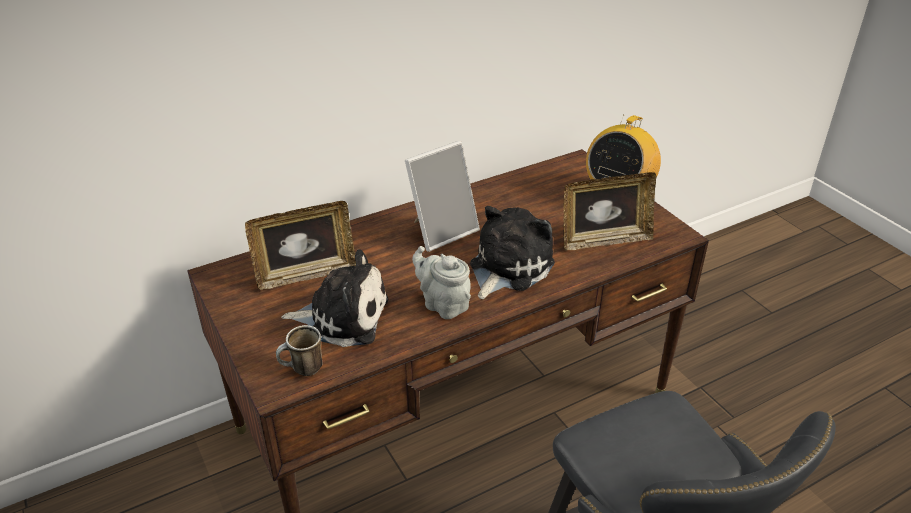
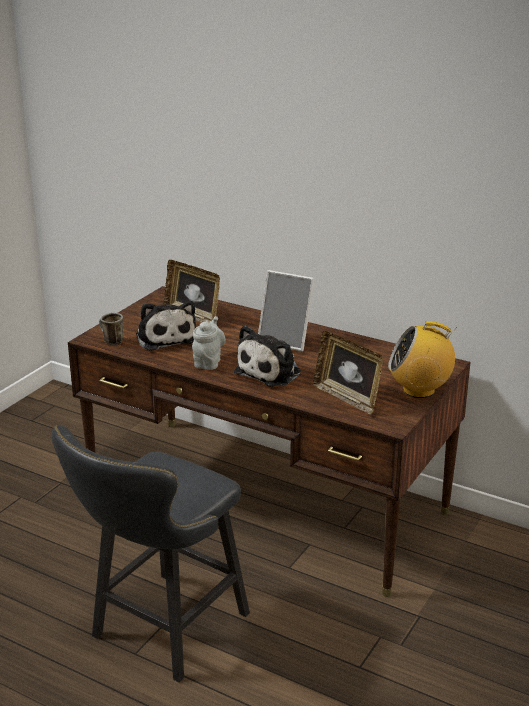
camera: 60 degrees right, 10 degrees down
(507, 267) = (271, 372): plush toy -> plush toy turned 120 degrees clockwise

